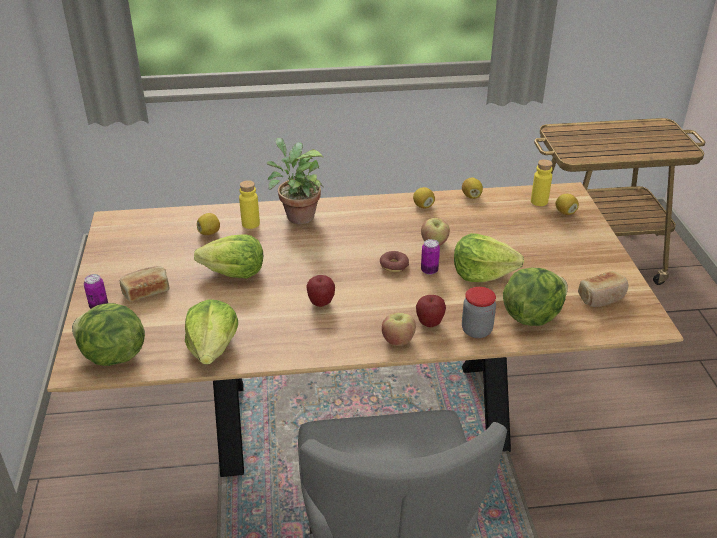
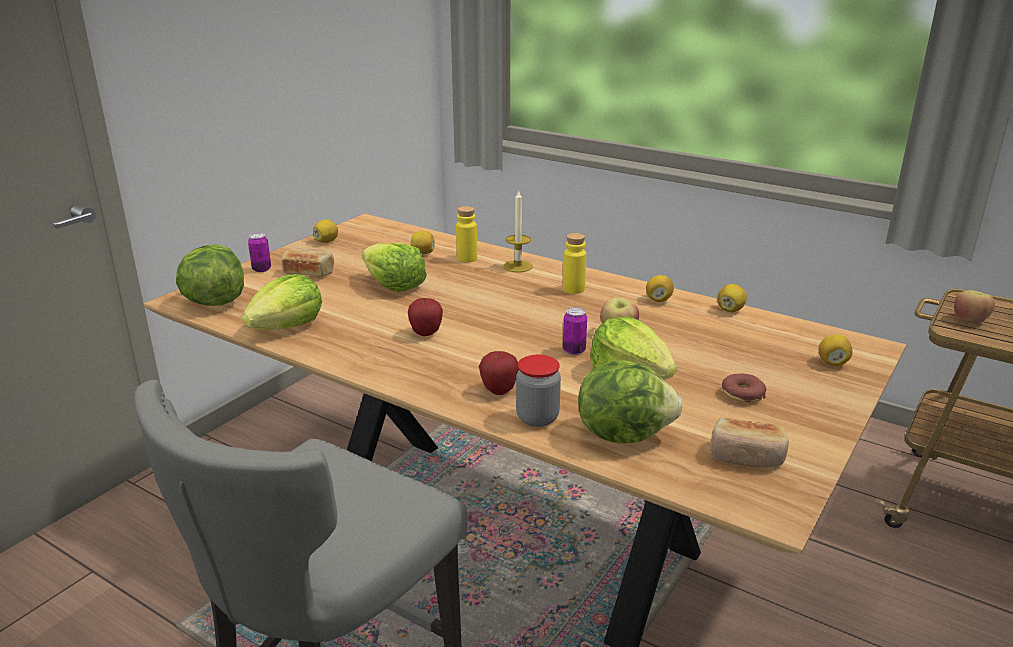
camera: 40 degrees right, 10 degrees down
(110, 254) = (326, 241): none -> lemon
(297, 215) = (518, 266): potted plant -> candle
(394, 266) = (544, 333): donut -> donut (742, 394)
(398, 340) = (445, 390): apple -> apple (970, 320)
(539, 201) = (812, 342): yellow bottle -> yellow bottle (573, 289)

